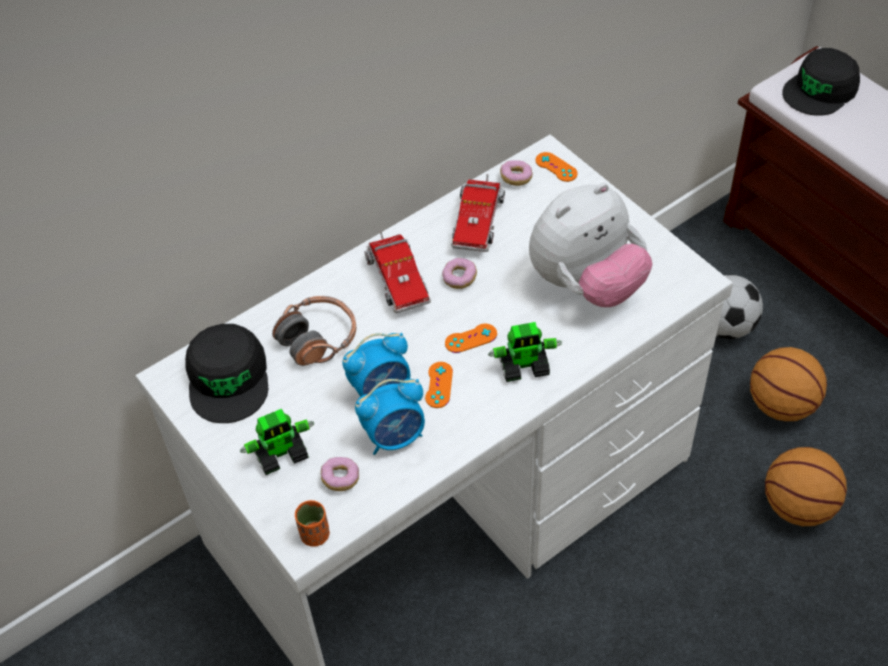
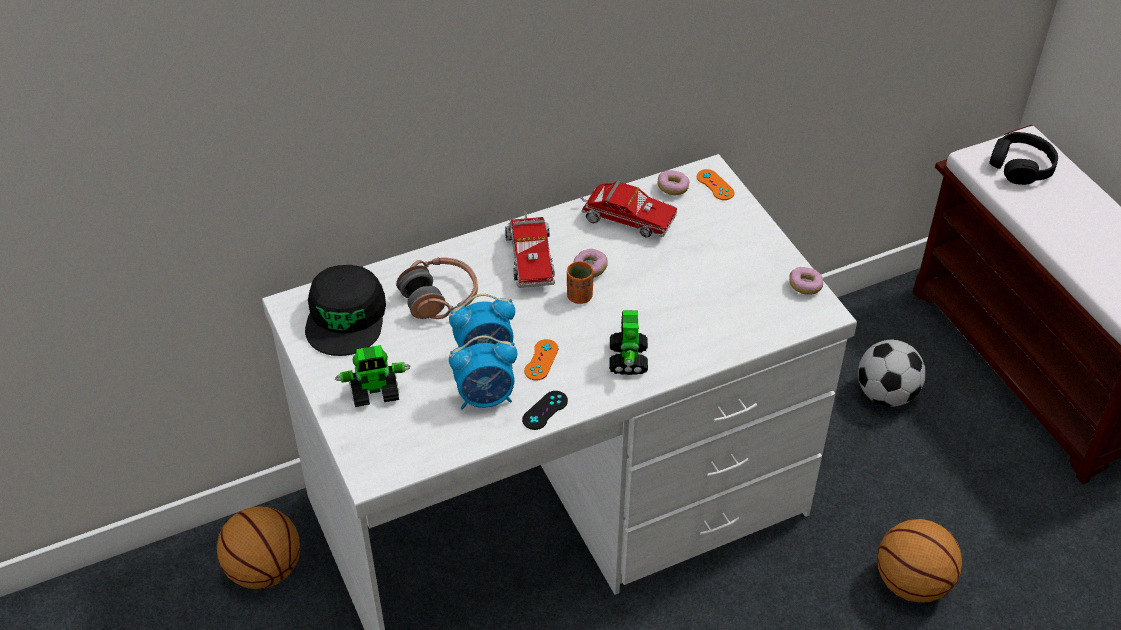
camera: 10 degrees right, 5 degrees down
(315, 535) = (385, 468): orange cup -> orange cup (579, 296)
(340, 478) = (424, 424): donut -> donut (805, 286)
(458, 438) = (545, 410): none -> black game controller
(471, 338) = (584, 324): orange game controller -> none
(477, 220) = (623, 219): toy truck -> toy truck turned 90 degrees counterclockwise
(524, 366) = (628, 359): toy robot -> toy robot turned 90 degrees clockwise
(586, 284) = (711, 296): plush toy -> none
(782, 405) = (923, 482): basketball -> basketball (265, 570)
(821, 90) = (1021, 166): black cap -> black headphones

